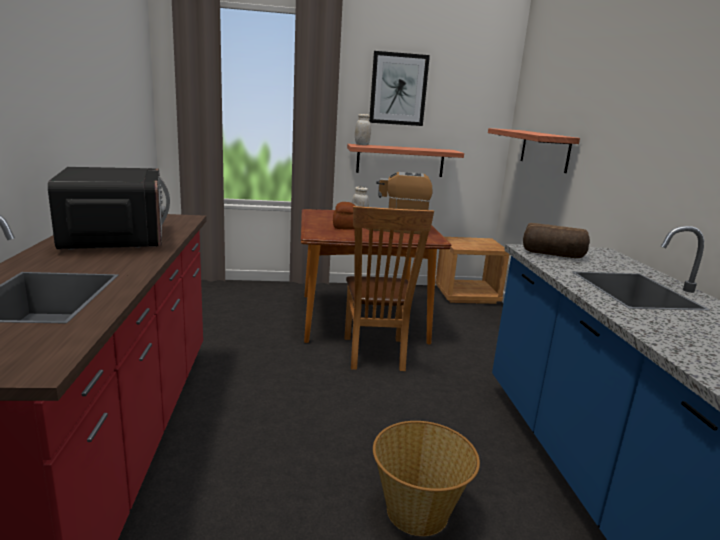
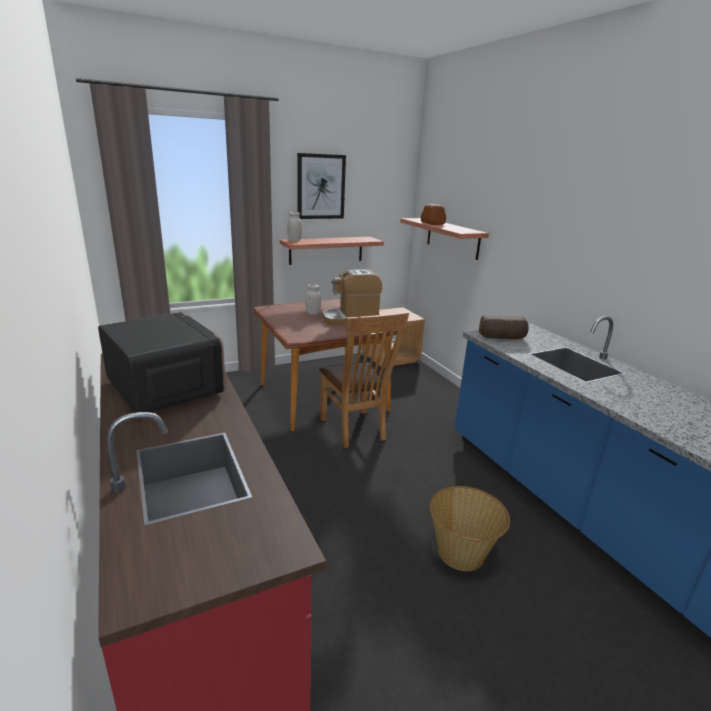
camera: 20 degrees left, 5 degrees up
(344, 226) = (308, 323): bread -> bread (432, 223)

